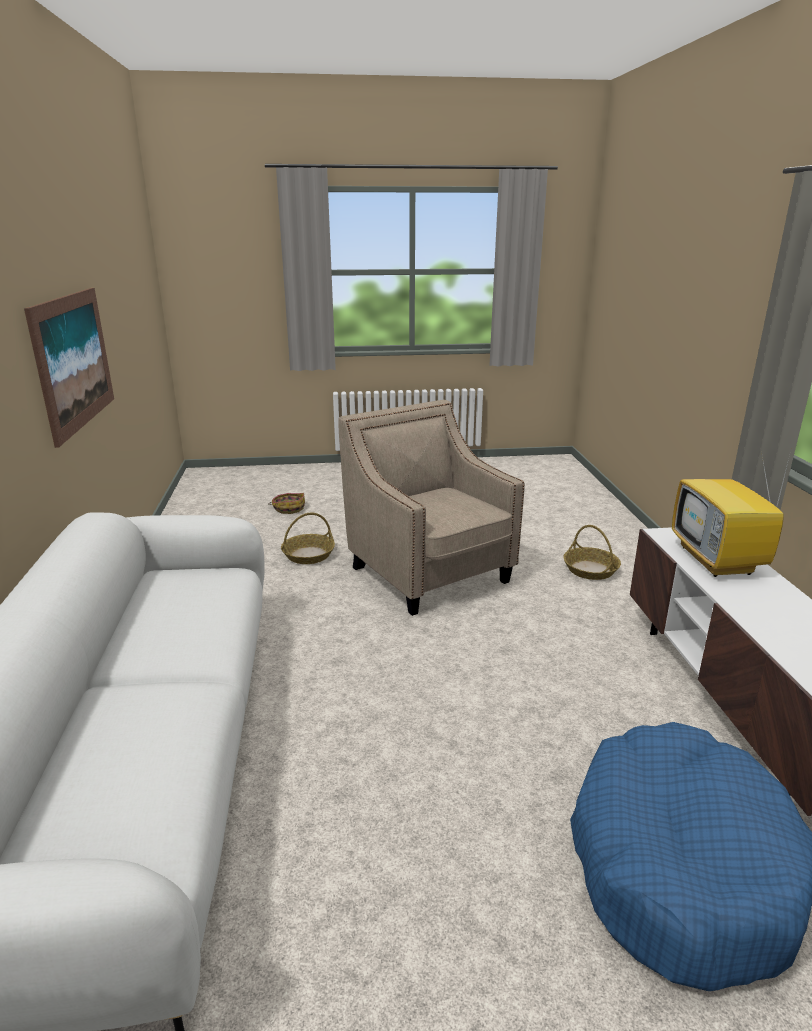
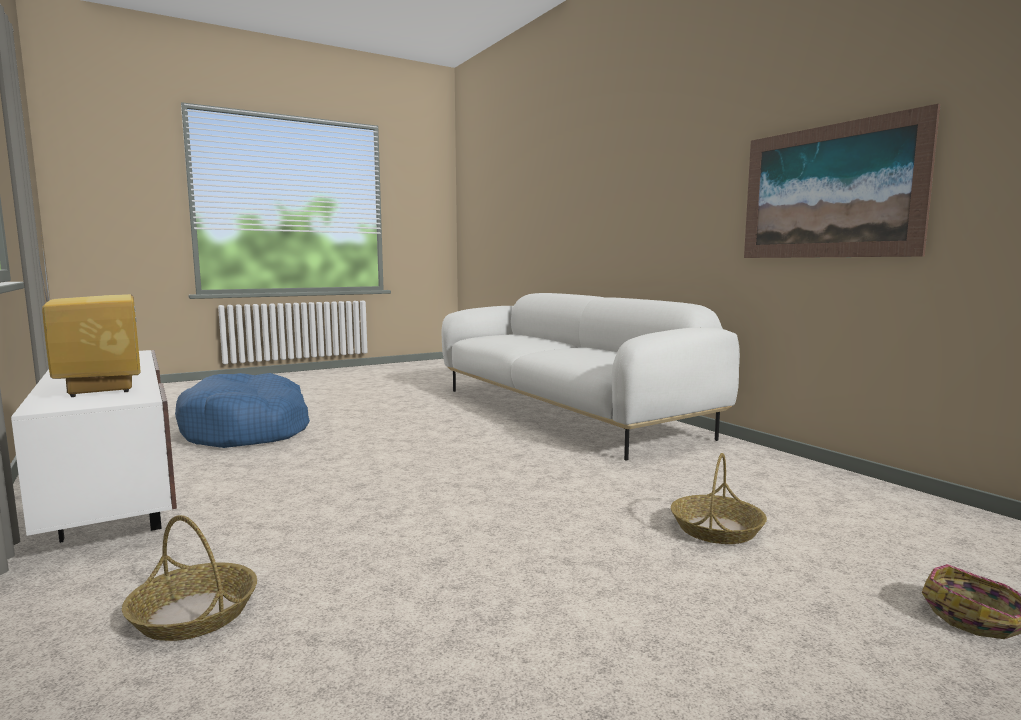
camera: 155 degrees right, 15 degrees down
(429, 573) = (504, 542): beige armchair -> none

